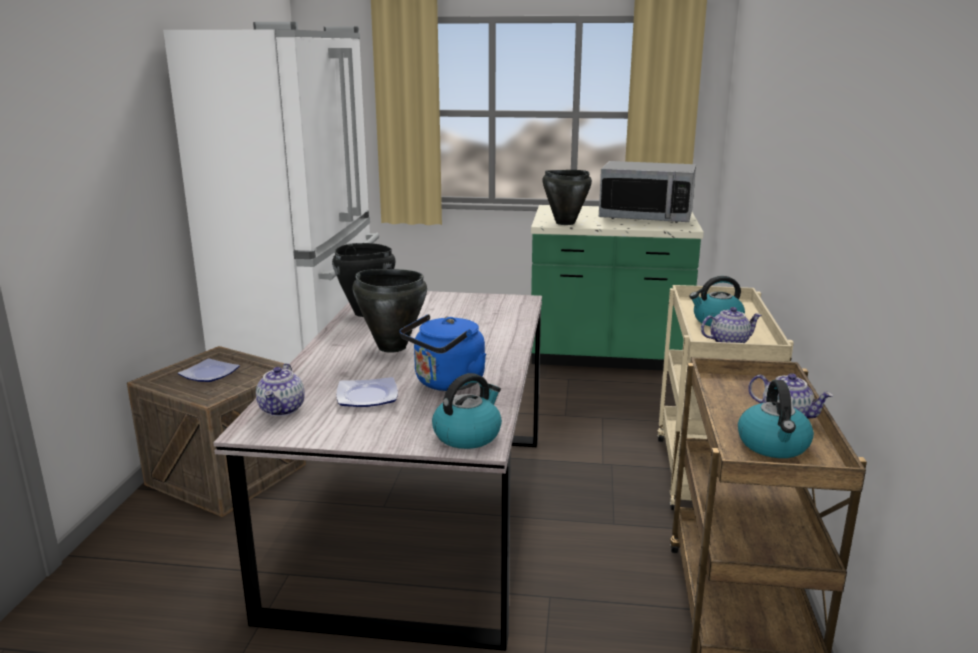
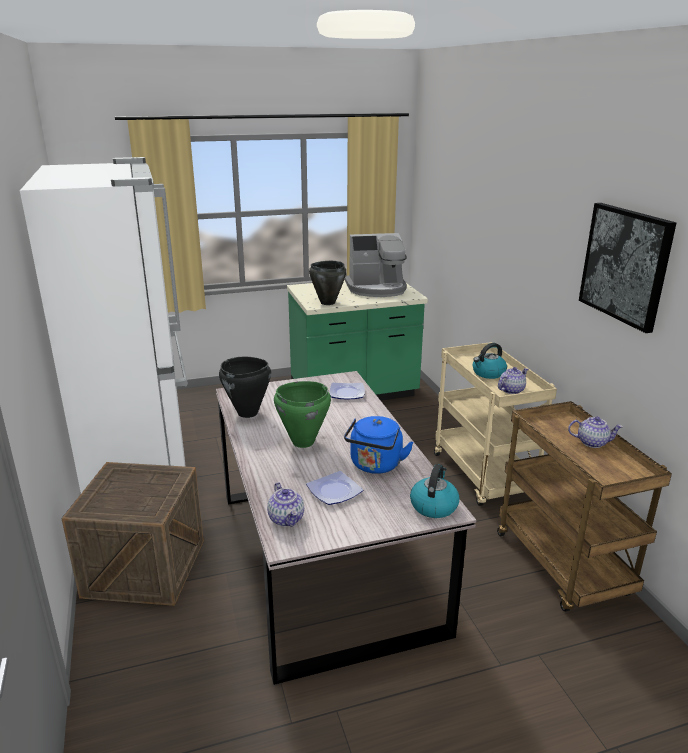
camera: 25 degrees left, 5 degrees up
(211, 374) = (127, 491): plate -> plate (347, 393)
(391, 347) = (302, 442): black cooking pot -> green cooking pot
(646, 217) = (376, 289): microwave -> coffee machine
(773, 445) = (605, 466): kettle -> none
(864, 135) = (625, 265): none -> picture

